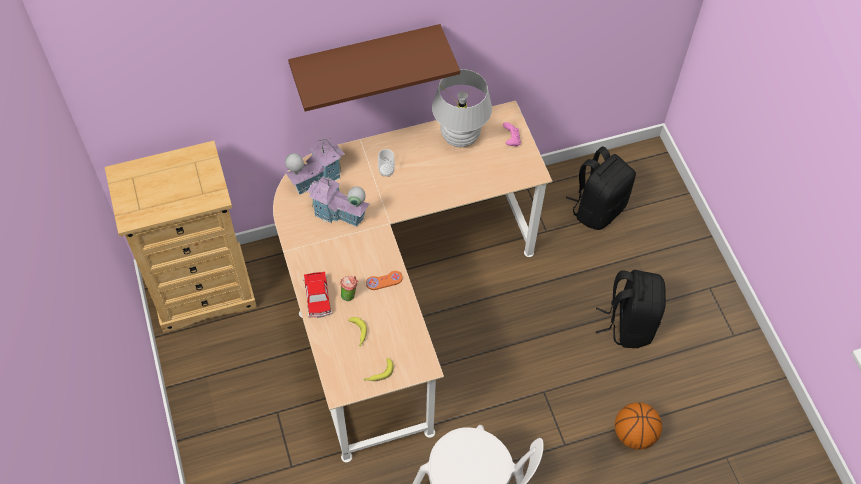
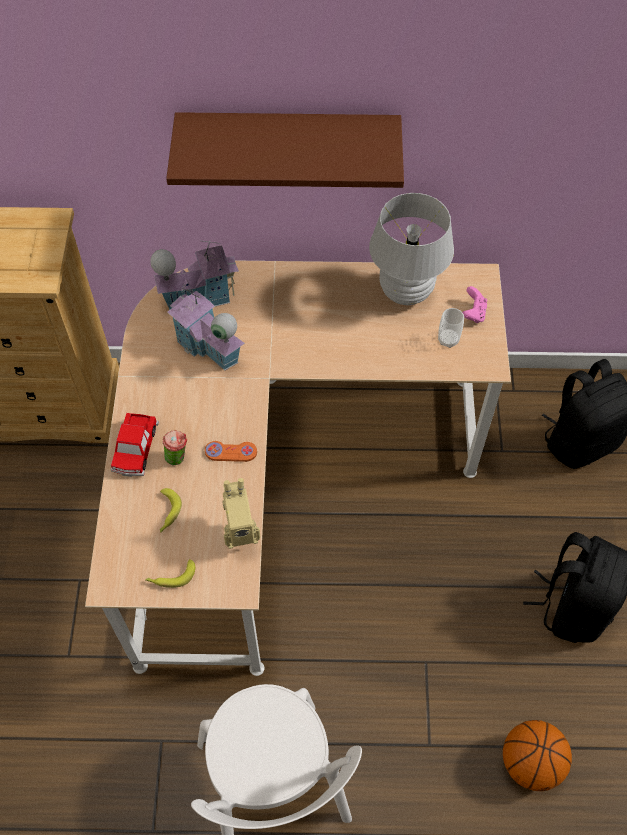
camera: 20 degrees right, 0 degrees up
(386, 171) = (292, 310): cup -> cup (448, 340)
(412, 331) = (241, 532): none -> toy robot

